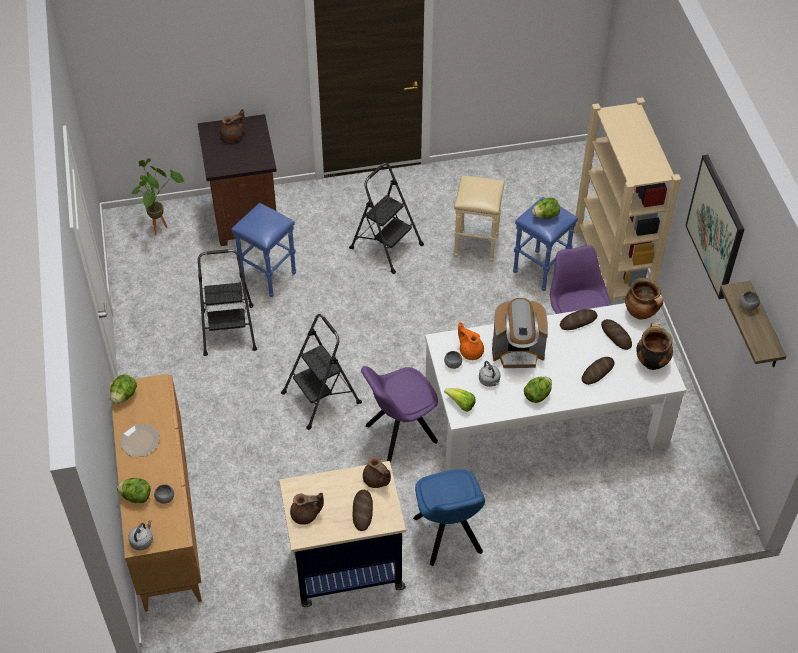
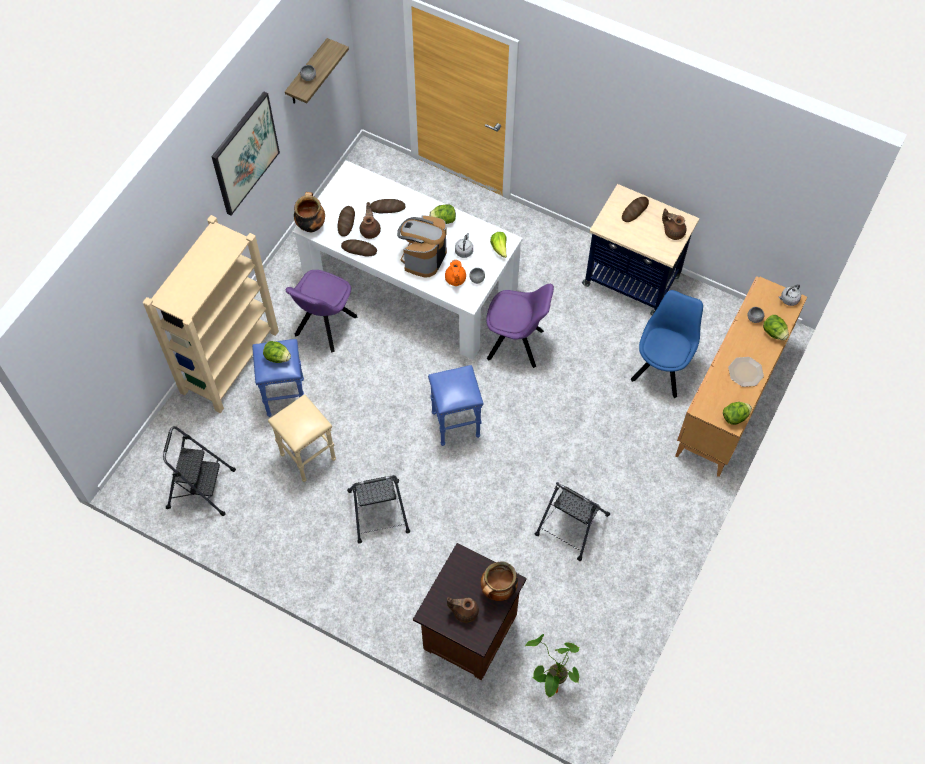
camera: 140 degrees left, 10 degrees up
(270, 276) = (498, 552): blue stool -> blue stool (454, 423)
(323, 396) = (545, 411): black step ladder -> black step ladder (198, 487)
(376, 480) = (609, 223): brown teapot -> brown teapot (370, 230)
(448, 535) = (548, 258): blue chair -> blue chair (661, 369)
(518, 351) = (423, 257): coffee machine -> coffee machine turned 105 degrees counterclockwise
(651, 361) = (345, 190): cooking pot -> cooking pot (498, 590)

